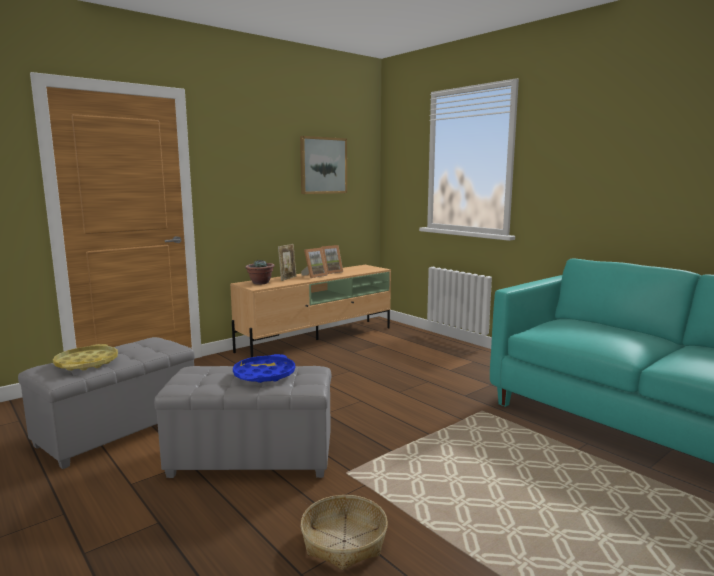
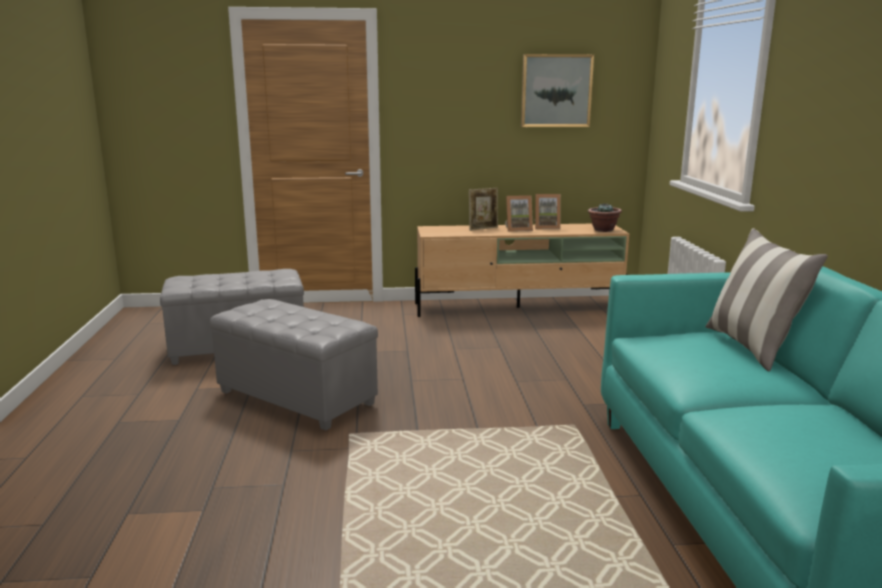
camera: 35 degrees right, 5 degrees up
(87, 363) = (208, 280): yellow tray -> none
(260, 283) = (445, 229): potted plant -> potted plant (603, 230)
(264, 374) = (305, 318): blue tray -> none
(343, 541) = (270, 480): basket -> none
(600, 323) = (752, 348): none -> pillow

